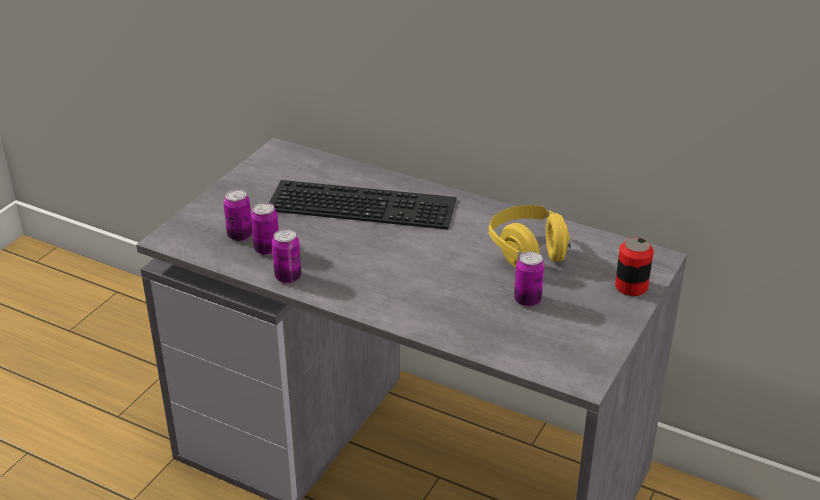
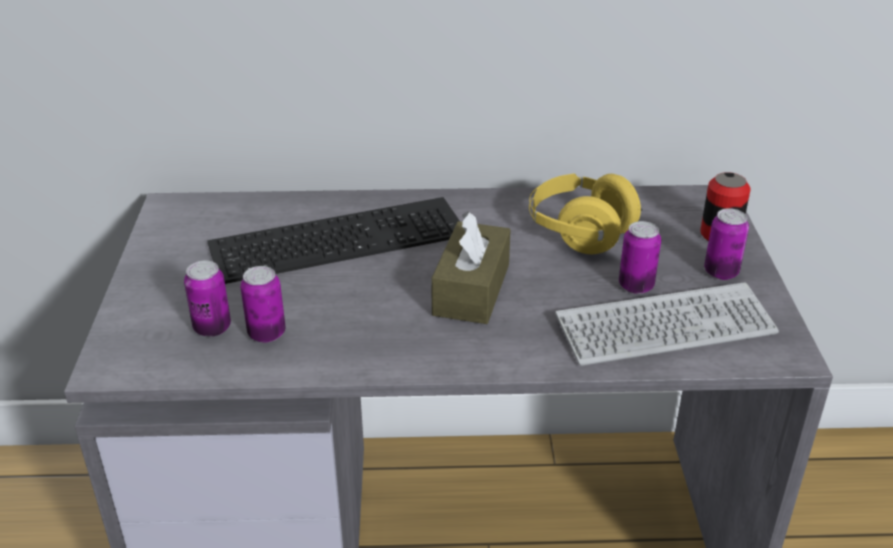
camera: 30 degrees left, 0 degrees up
(288, 277) = (328, 360): can -> can (721, 272)
(414, 265) = (471, 289): none -> brown tissue box
(517, 333) = (665, 327): none -> keyboard

